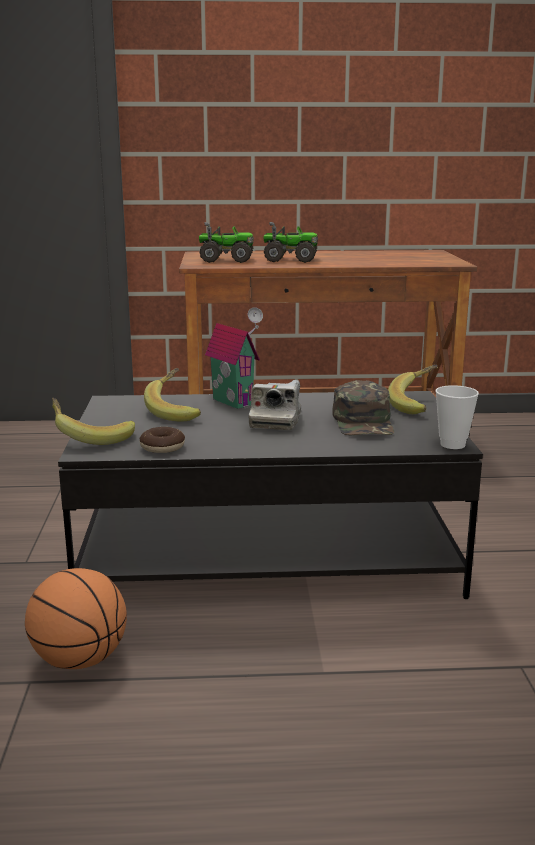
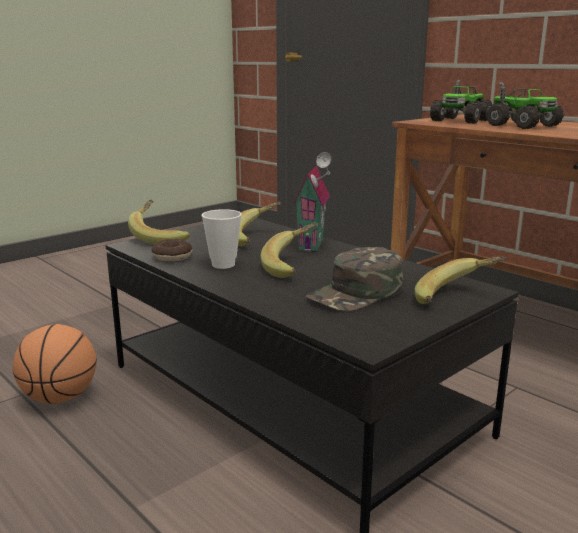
camera: 50 degrees right, 0 degrees up
(225, 260) = (461, 120): toy truck -> toy truck turned 75 degrees clockwise
(276, 421) = (294, 267): camera -> banana
(452, 444) = (369, 343): cup -> cup (223, 265)

